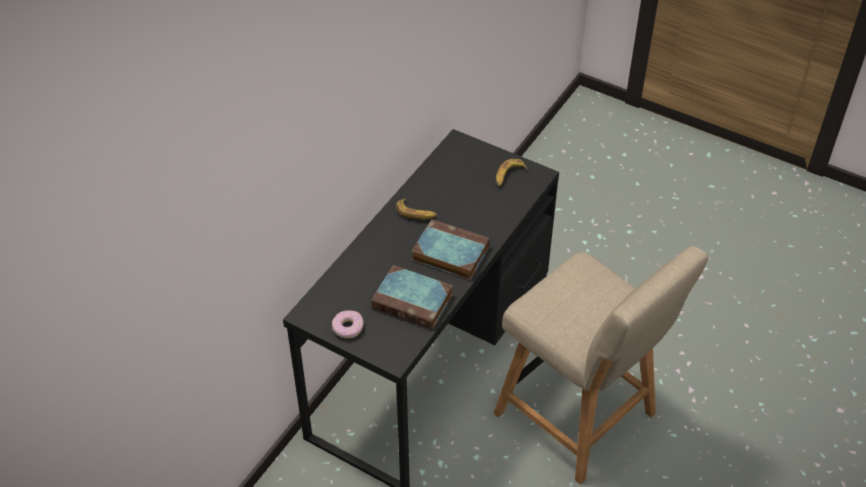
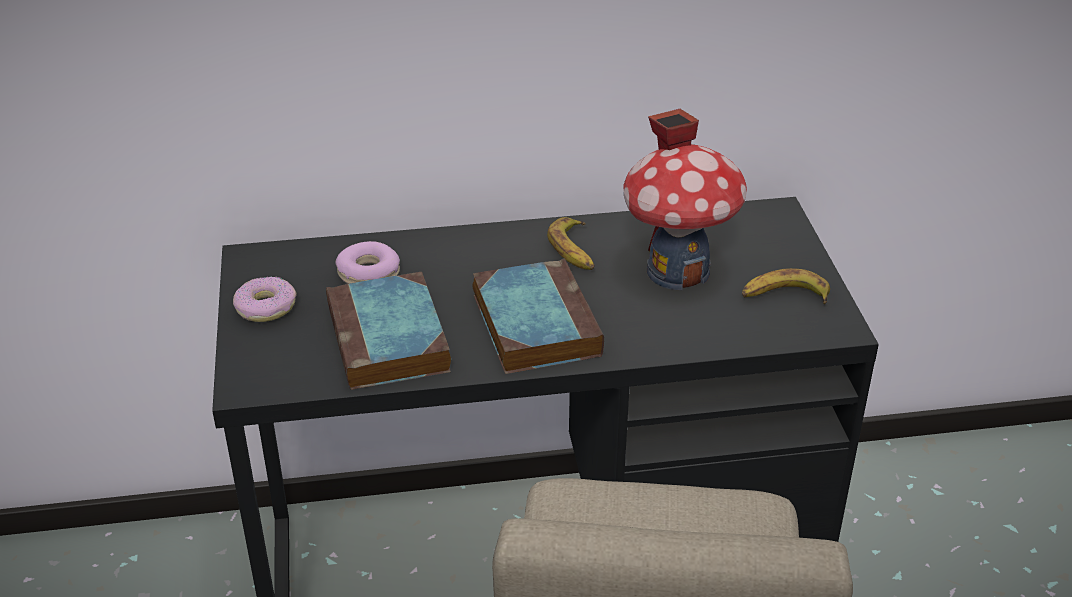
camera: 50 degrees right, 10 degrees down
(360, 283) = (368, 273): none -> donut
(462, 193) = (678, 270): none -> toy house

